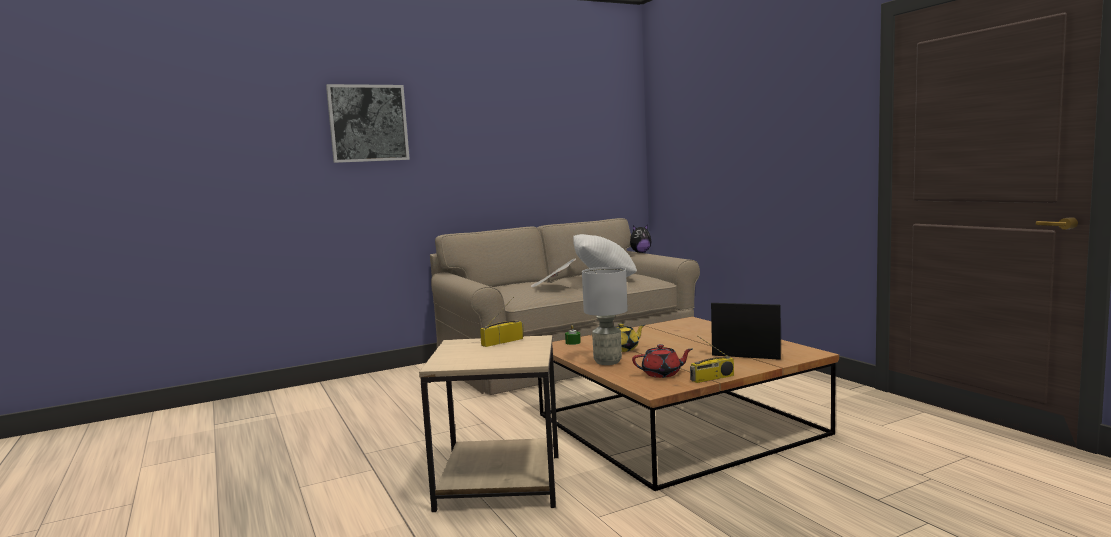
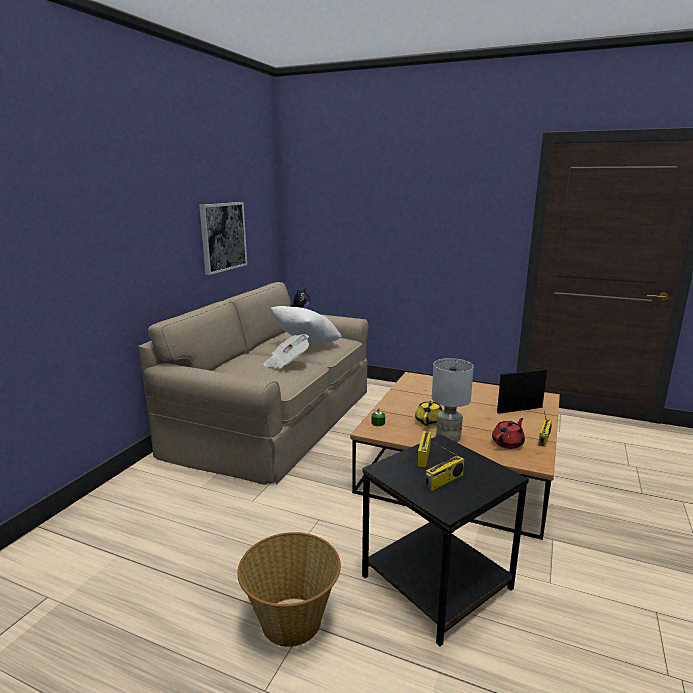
camera: 40 degrees left, 10 degrees up
(366, 465) = (291, 622): none -> basket
(368, 123) = (61, 195): picture -> picture (223, 237)
(477, 354) = (444, 481): none -> radio
(501, 481) = (436, 580): beige side table -> black side table

